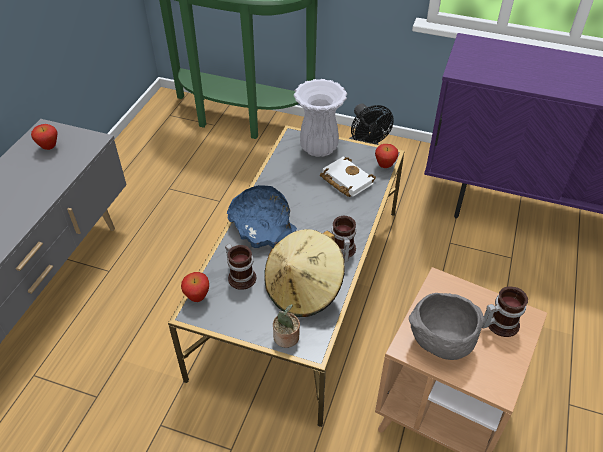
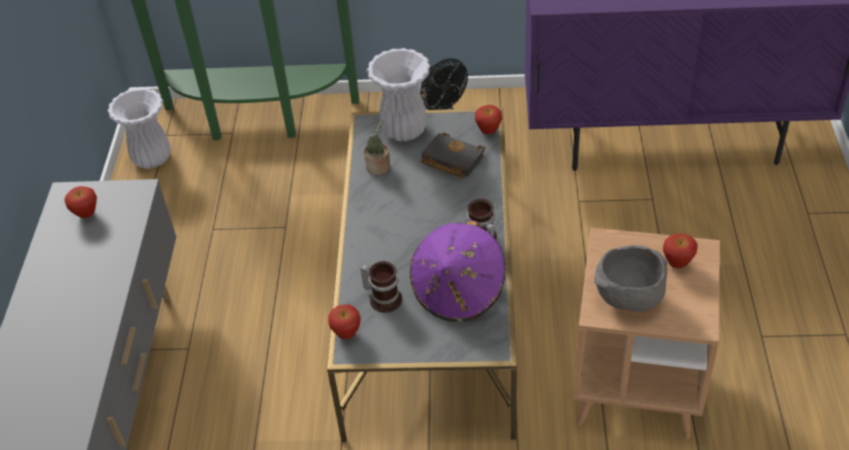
camera: 15 degrees left, 0 degrees up
(152, 129) = (153, 159): none -> white vase
(262, 226) = (381, 237): blue bowl -> none
(287, 338) = (464, 346): potted plant -> potted plant (379, 168)
(304, 289) = (459, 291): beige hat -> purple hat
(345, 180) = (450, 160): white book -> black book
(498, 323) = (677, 264): mug -> apple

